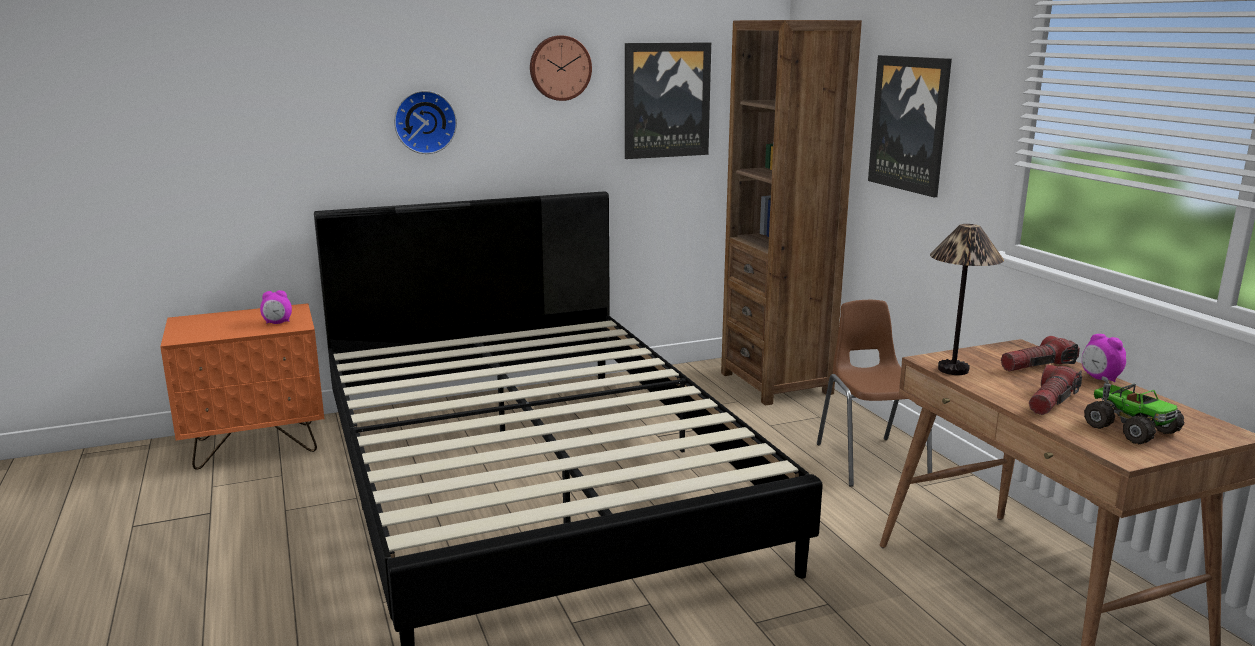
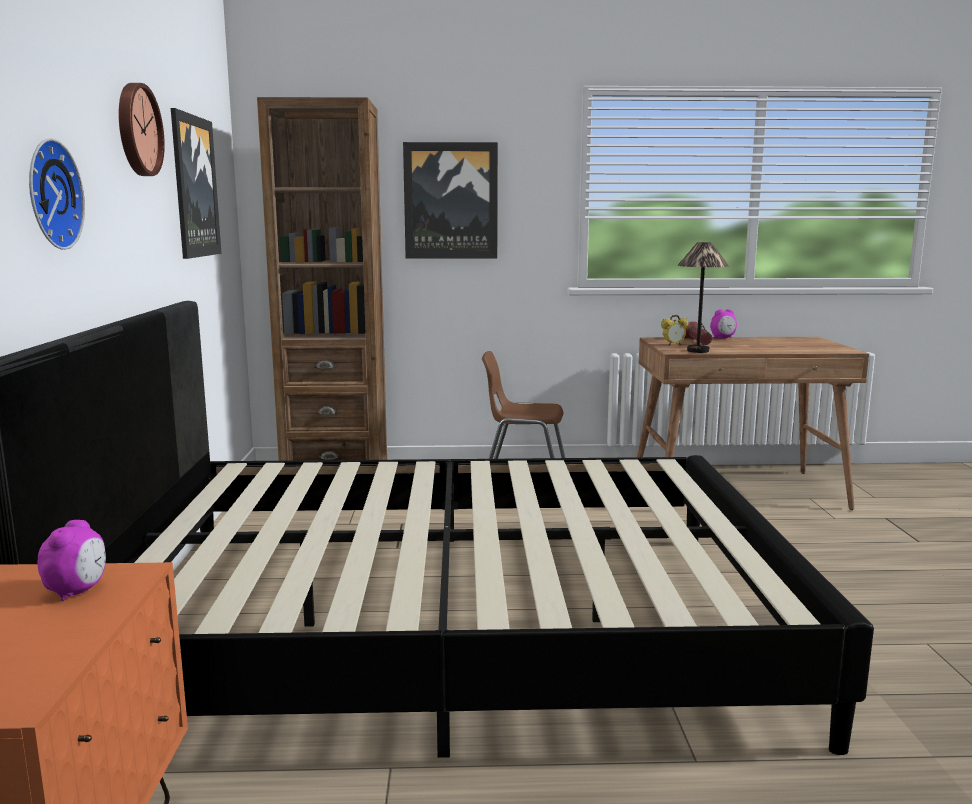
camera: 70 degrees left, 5 degrees down
(980, 357) = (673, 345): none -> alarm clock
(1051, 402) = (762, 347): flashlight -> none
(1129, 429) = (806, 345): toy truck -> none

